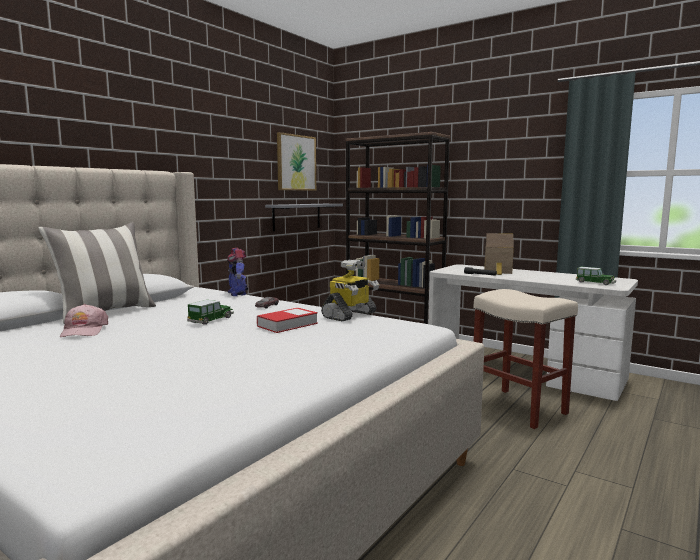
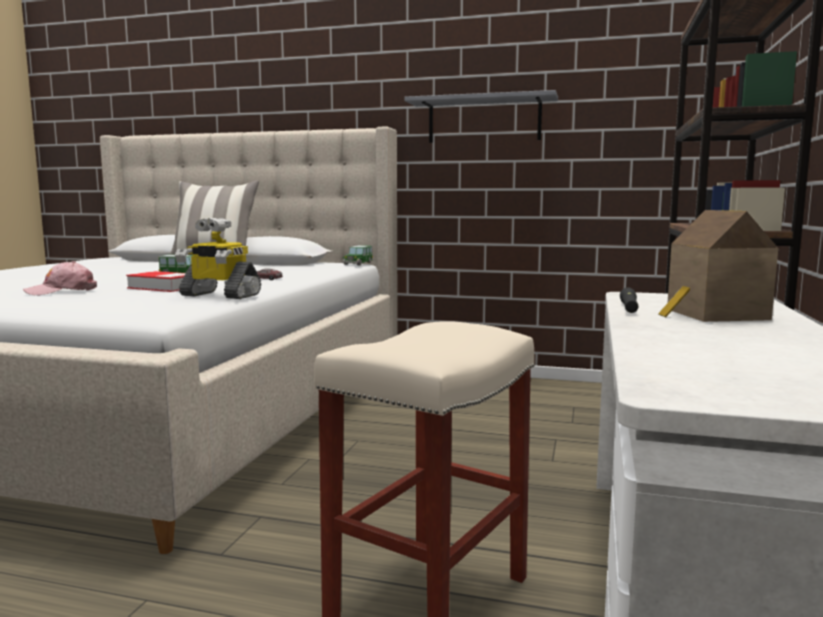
camera: 70 degrees right, 0 degrees up
(84, 331) = (144, 267): pink cap -> pink cap (62, 291)
(238, 293) = (331, 271): toy robot -> none
(296, 163) = (632, 97): picture -> none
(297, 216) = (627, 189): grey shelf -> grey shelf (484, 120)
(595, 283) = (712, 376): toy car -> toy car (358, 263)

